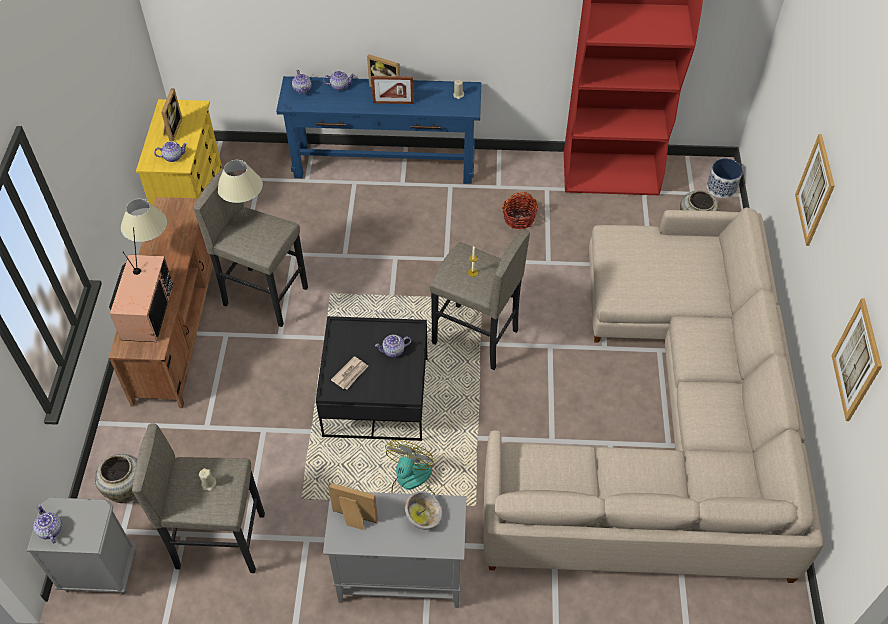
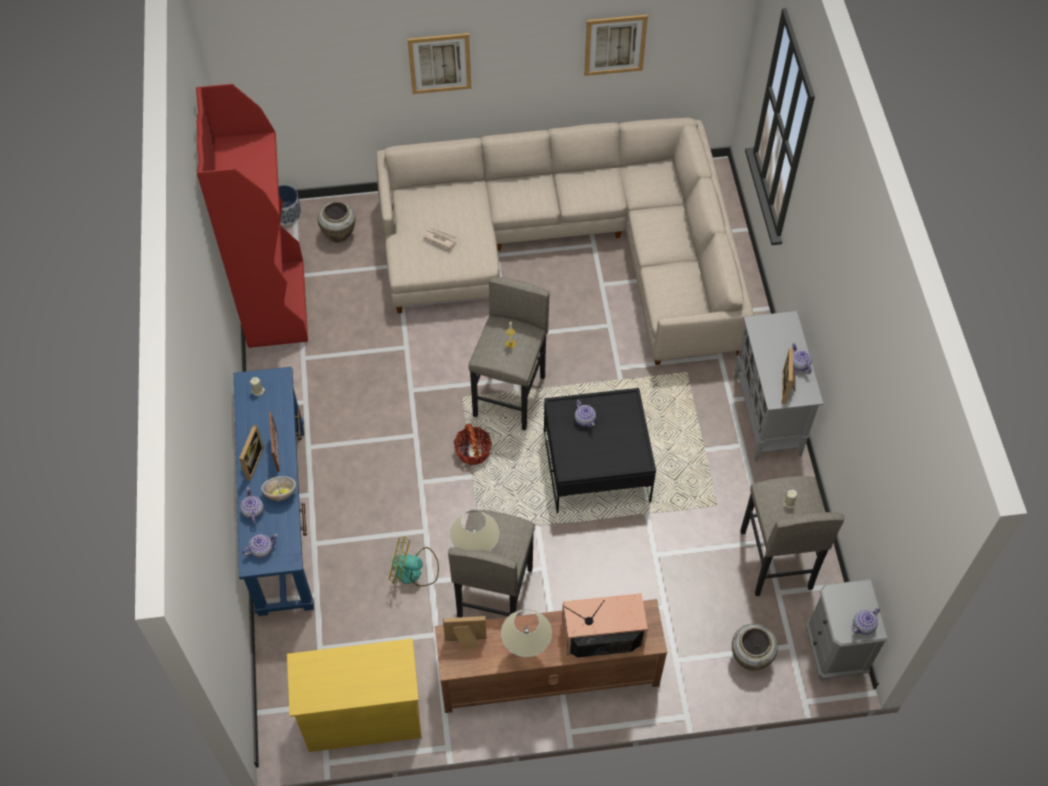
camera: 100 degrees left, 5 degrees up
(172, 129) = (343, 680): picture frame -> picture frame (466, 642)
(173, 157) = (390, 664): teapot -> teapot (798, 364)
(350, 374) = (619, 449): newspaper -> newspaper (440, 238)
(411, 483) = (679, 423): fan -> fan (414, 570)
(423, 516) = (770, 341): bowl -> bowl (280, 493)
(519, 218) = (350, 377): basket -> basket (473, 451)

